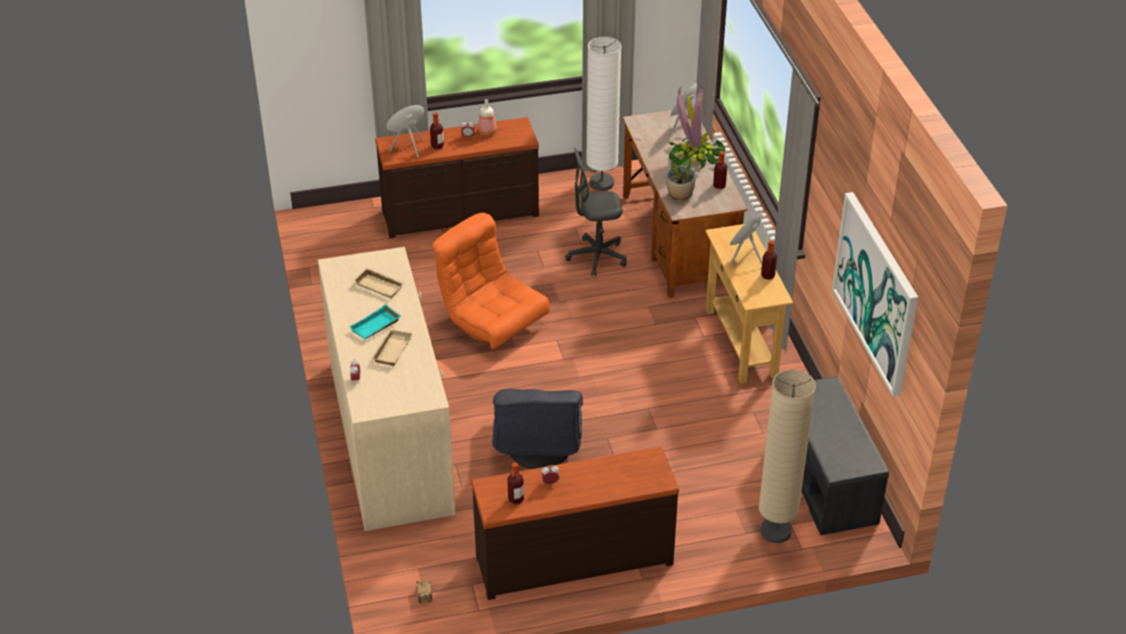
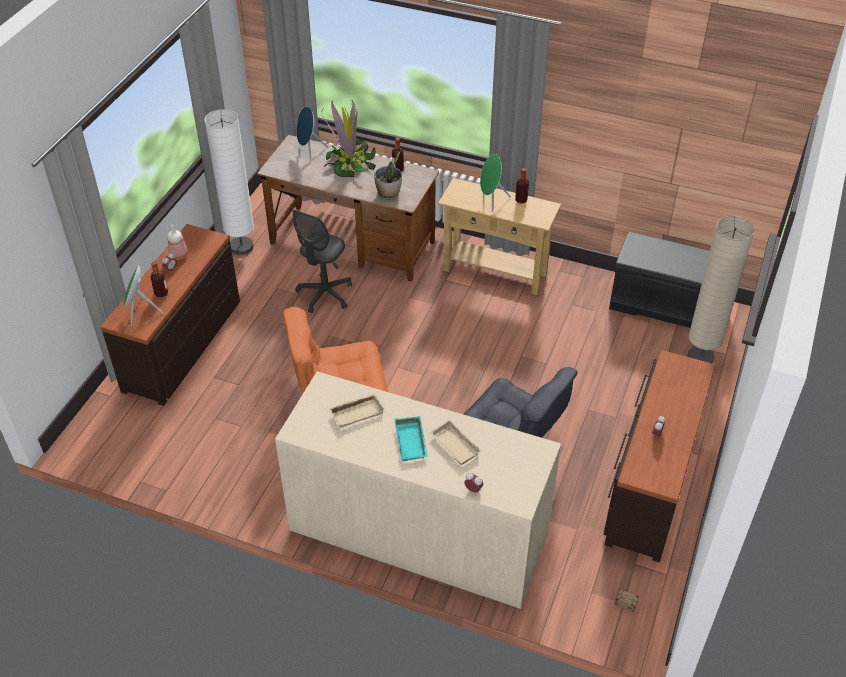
camera: 55 degrees left, 5 degrees up
(516, 499) = (662, 464): bottle -> none
(876, 292) = (683, 137): picture -> none

